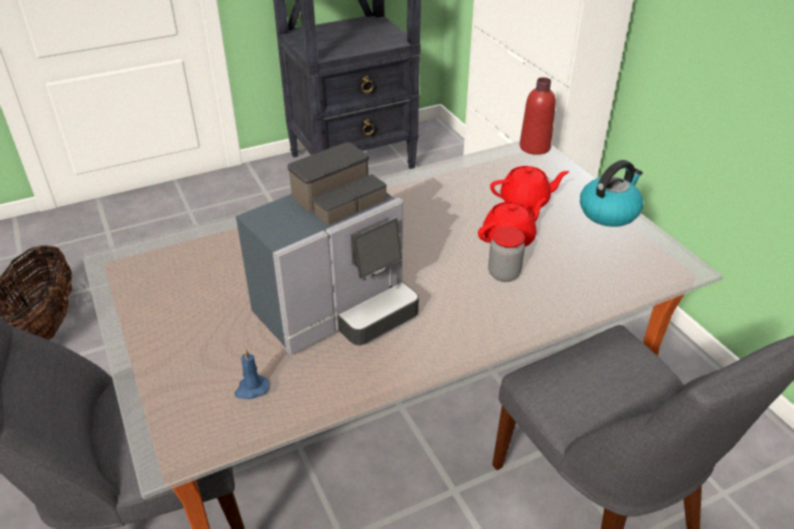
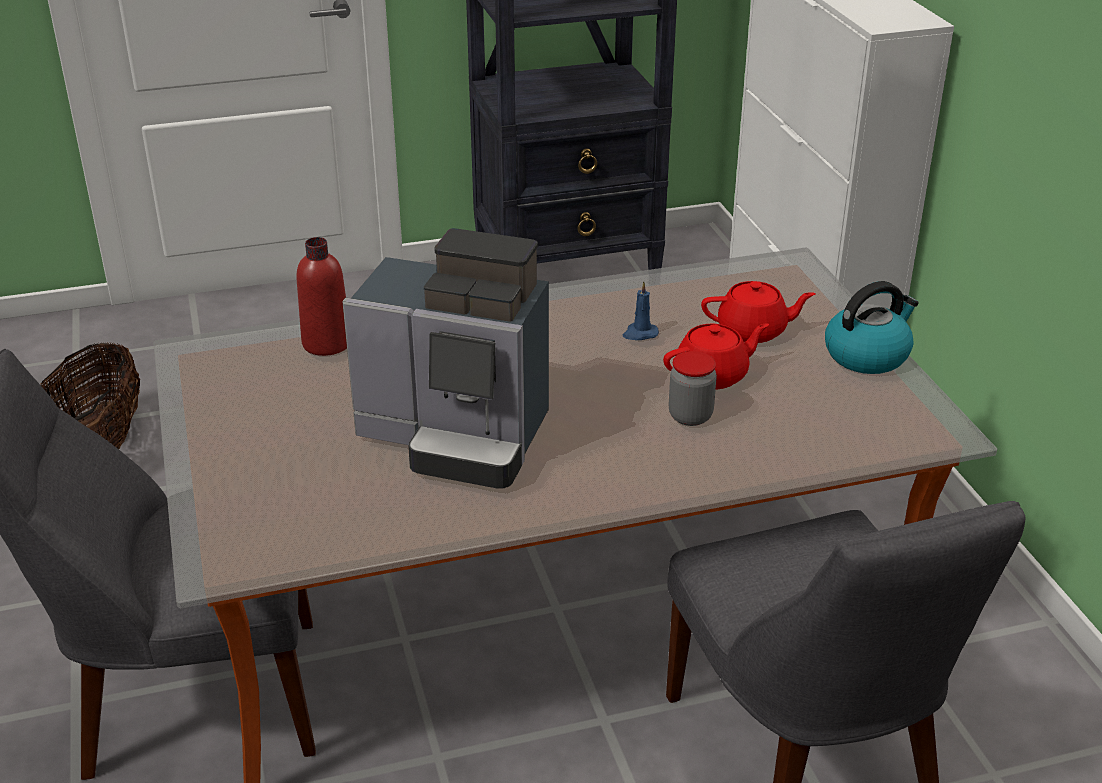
camera: 10 degrees right, 5 degrees down
(251, 389) = (328, 510): blue candle -> blue candle (640, 334)
(338, 310) = (458, 436): coffee machine -> coffee machine turned 45 degrees clockwise
(534, 147) = (793, 262): red bottle -> red bottle (327, 343)

